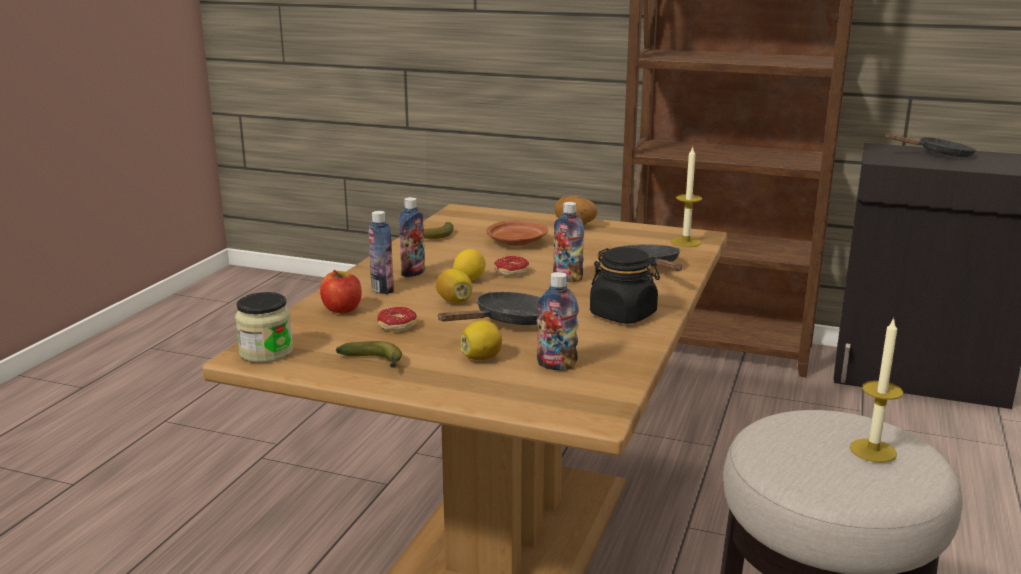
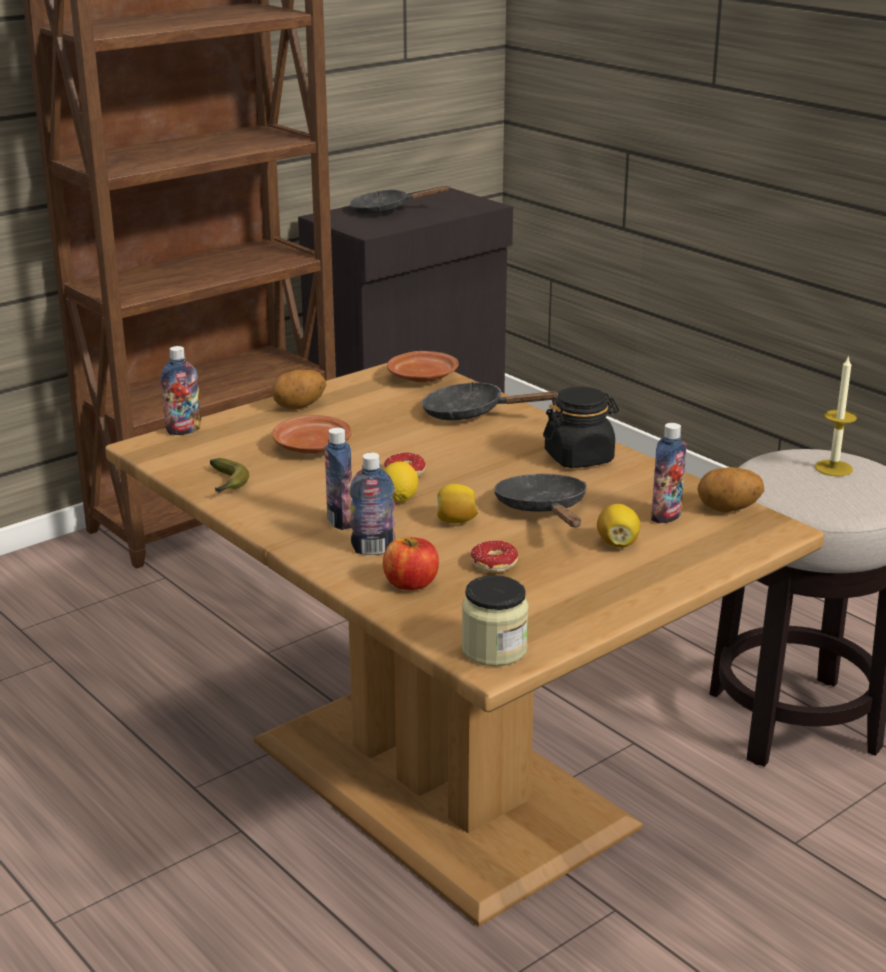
camera: 60 degrees left, 5 degrees up
(375, 363) = (581, 596): banana -> none
(567, 278) = (456, 454): bottle -> bottle (183, 430)
(605, 387) = (728, 509): none -> potato
(686, 242) = (423, 377): candle -> brown plate
(939, 155) = (385, 210): black frying pan -> black frying pan turned 120 degrees counterclockwise

